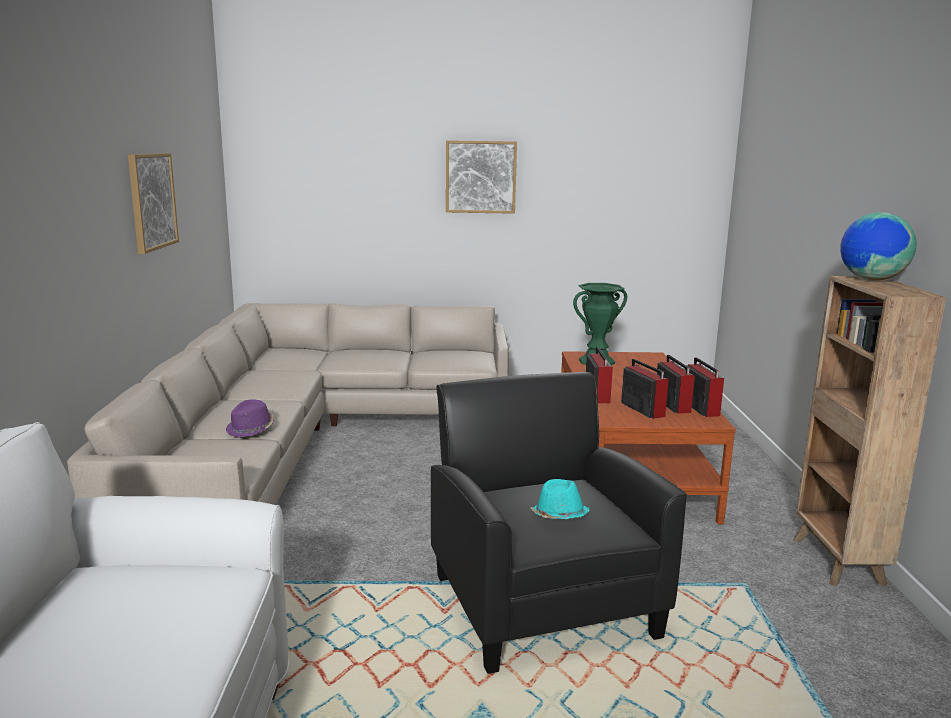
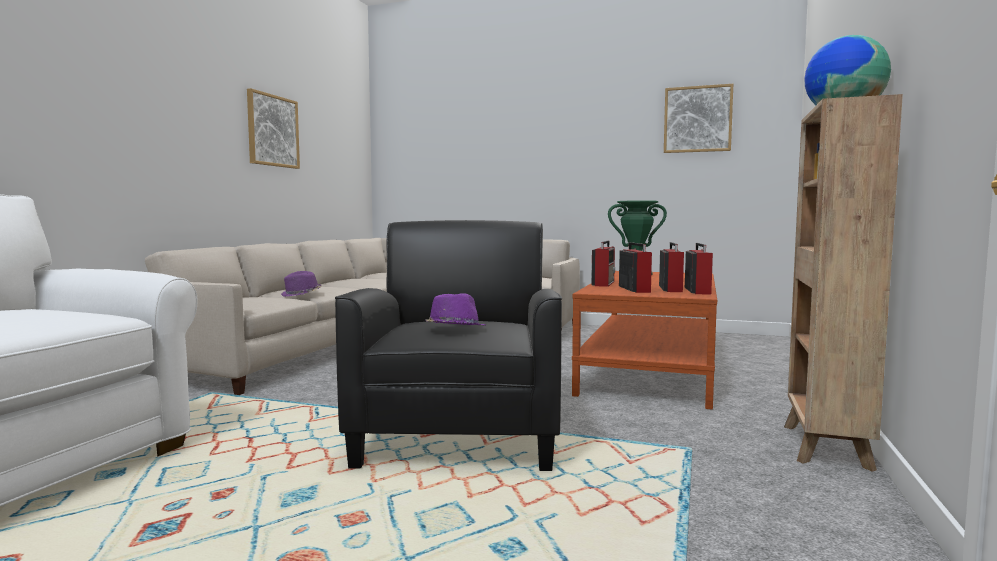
camera: 20 degrees right, 10 degrees down
(480, 177) = (561, 131): picture -> picture (697, 119)
(559, 516) = (454, 329): turquoise hat -> purple hat

